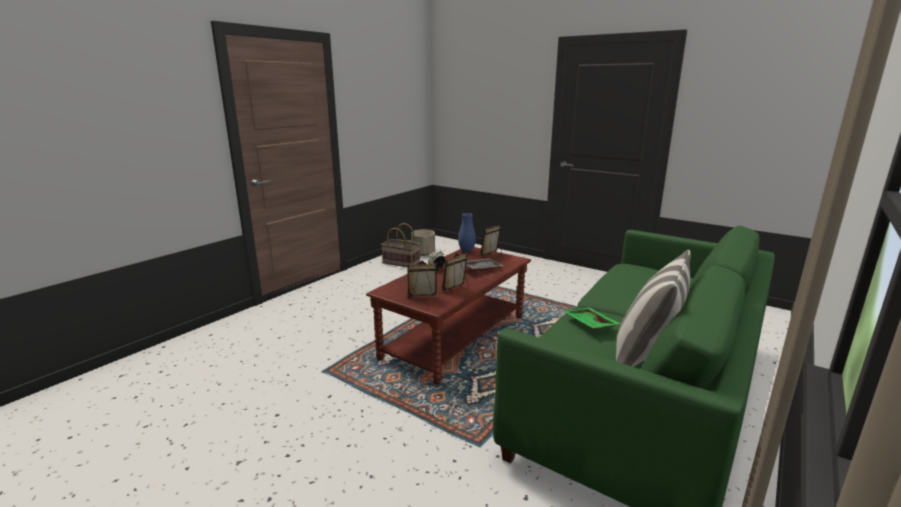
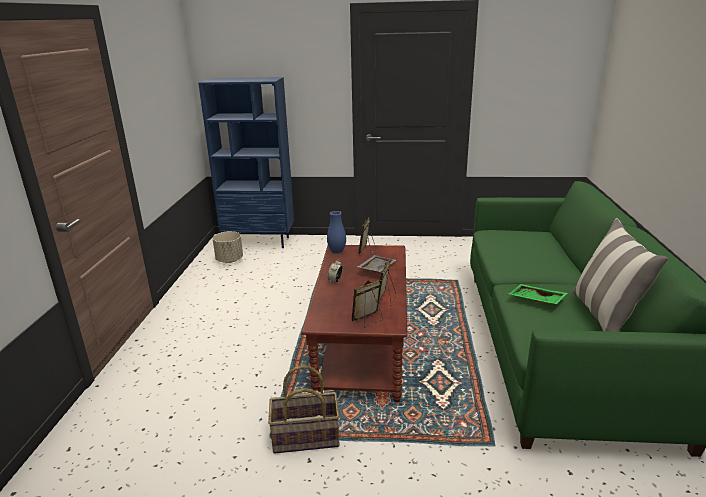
camera: 30 degrees left, 5 degrees up
(400, 263) = (215, 278): basket -> basket (305, 438)
(459, 246) = (259, 242): none -> blue bookcase

